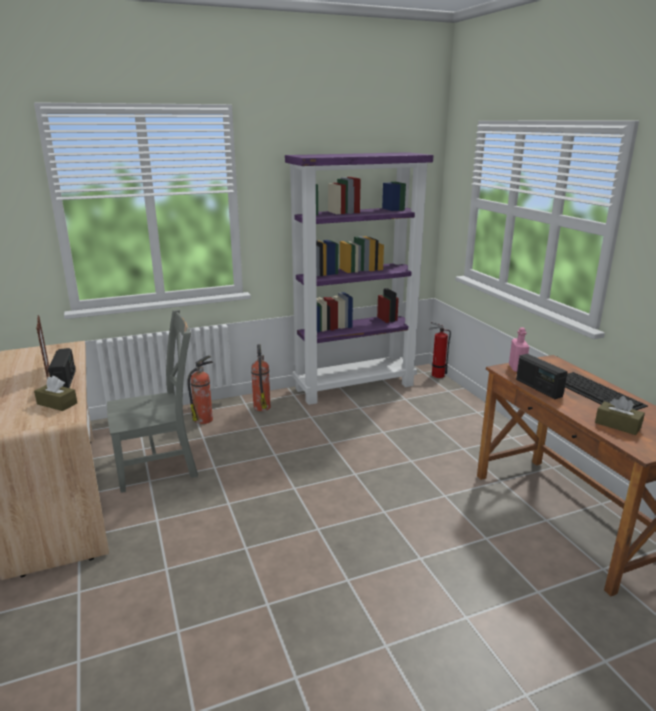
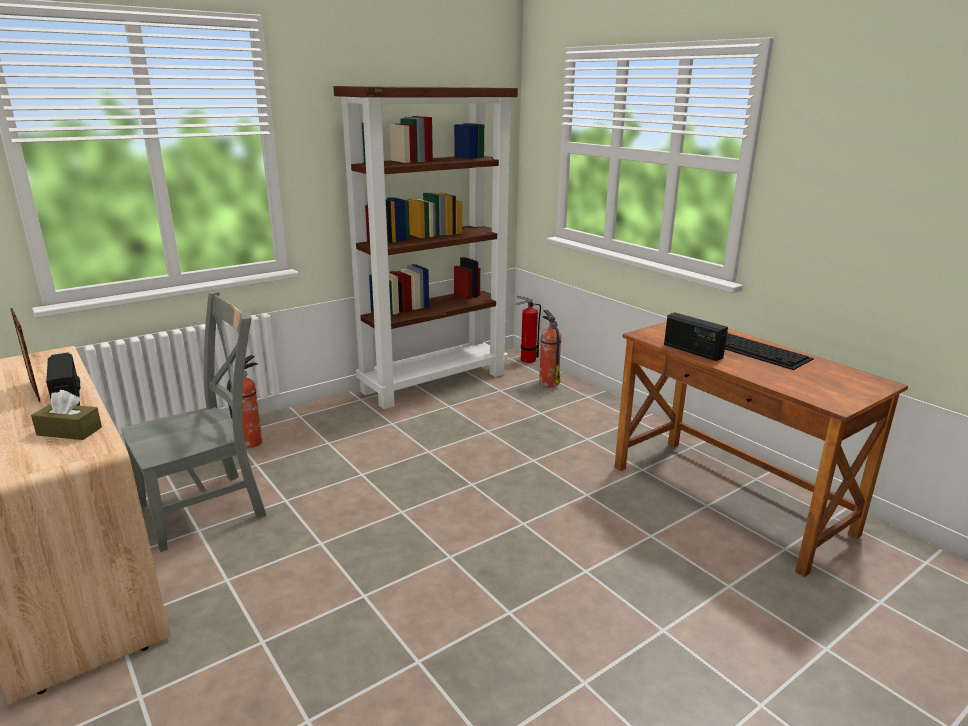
camera: 15 degrees left, 0 degrees up
(261, 406) = (324, 418): fire extinguisher -> fire extinguisher (548, 383)
(355, 386) = (434, 382): purple bookcase -> brown bookcase
(517, 368) = (657, 332): pink bottle -> none
(617, 425) = (795, 381): brown tissue box -> none

